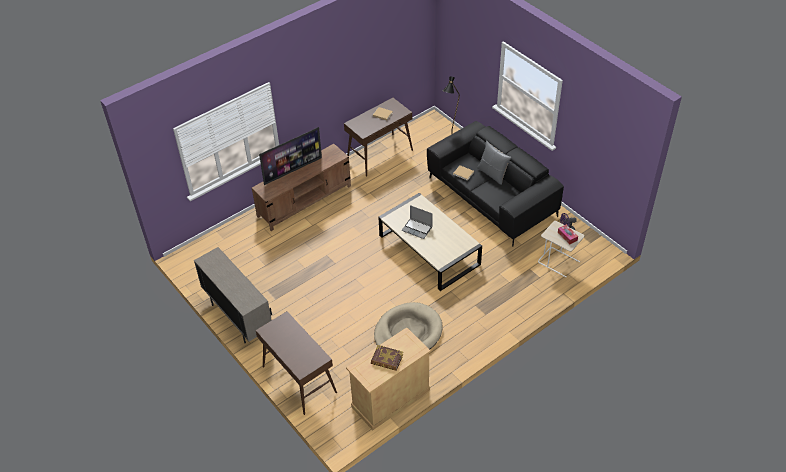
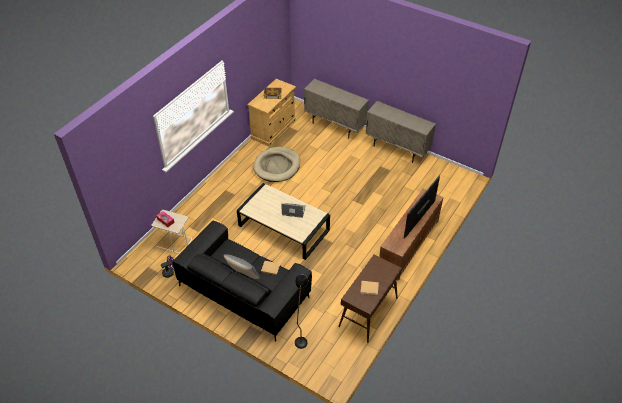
camera: 160 degrees right, 0 degrees up
(299, 379) = (335, 126): brown console table -> beige cabinet

